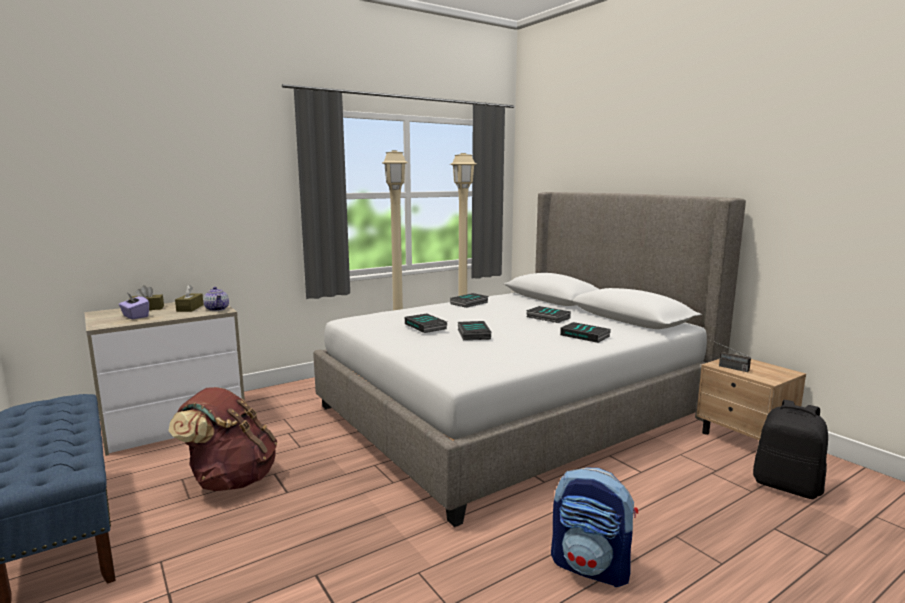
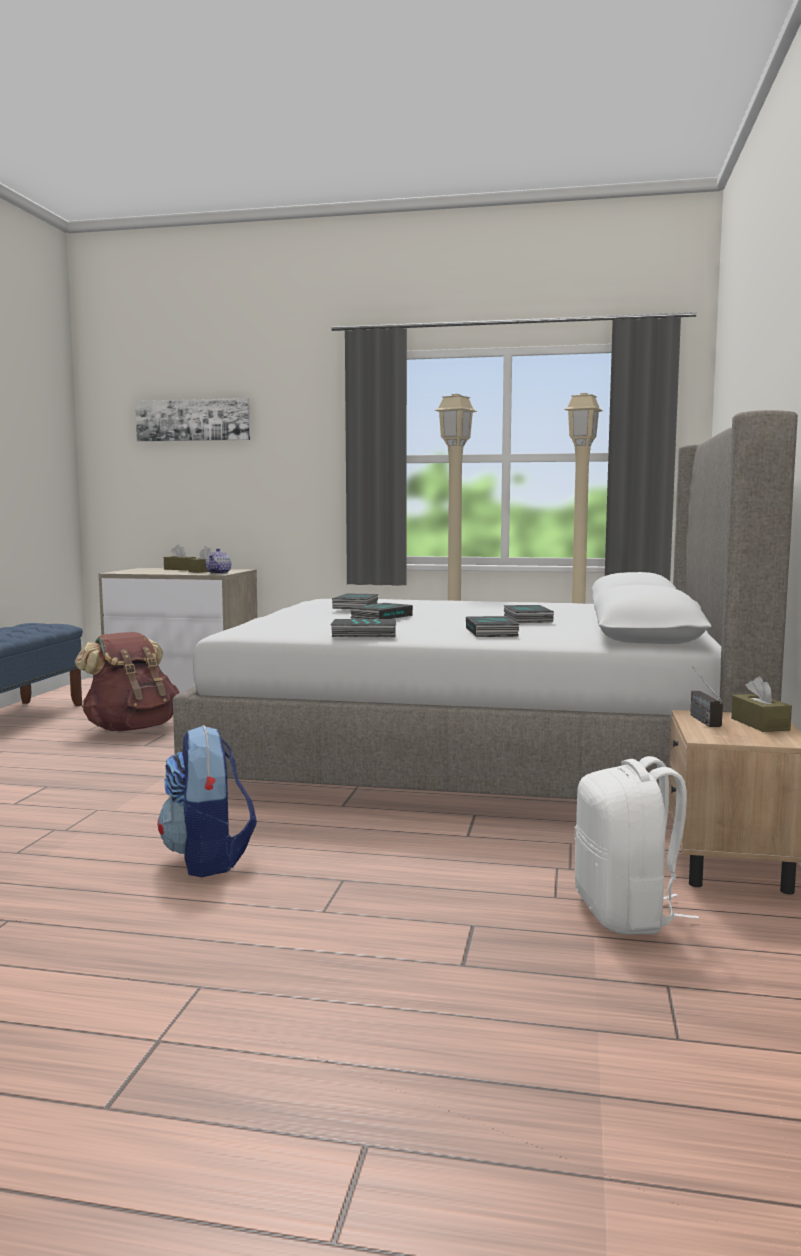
camera: 45 degrees right, 5 degrees down
(134, 159) = (193, 420): none -> picture
(135, 316) = (154, 571): purple tissue box -> none
(469, 303) = (497, 602): book -> book (363, 634)
(751, 364) = (760, 724): none -> brown tissue box
(787, 486) = (627, 914): black backpack -> white backpack

